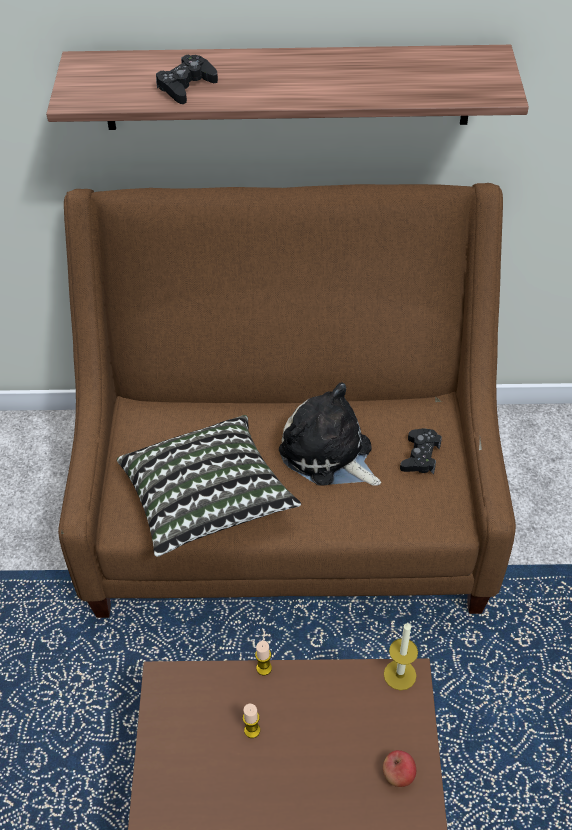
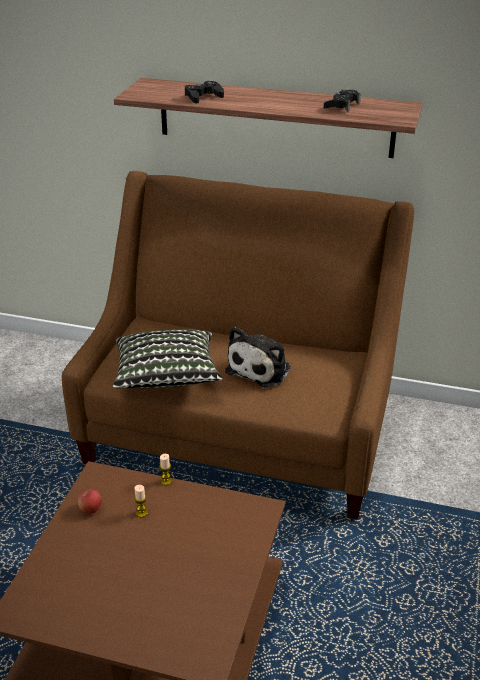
camera: 15 degrees right, 15 degrees down
(329, 454) = (261, 368): plush toy -> plush toy turned 120 degrees counterclockwise
(398, 775) = (231, 561): apple -> apple (91, 509)
(399, 675) = (259, 505): candle -> none
(420, 456) = (325, 380): black game controller -> black game controller (342, 106)

